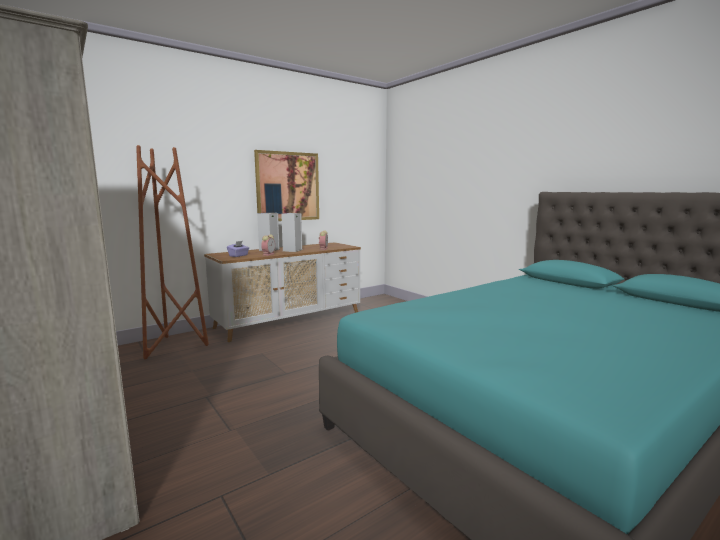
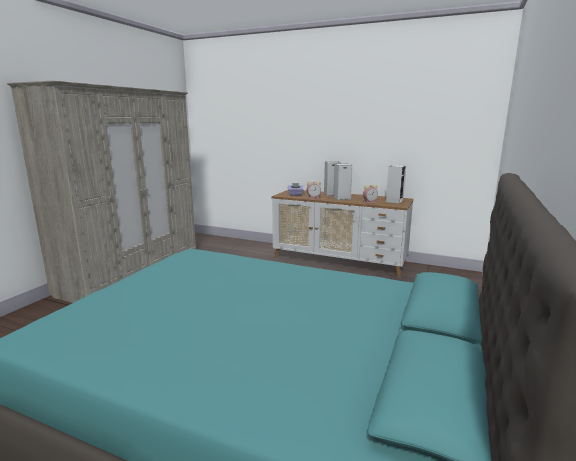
camera: 60 degrees right, 5 degrees up
(174, 347) = (250, 249): brown clothes rack -> none
(288, 186) = (365, 138): picture -> none
(333, 245) = (394, 201): none -> speaker

